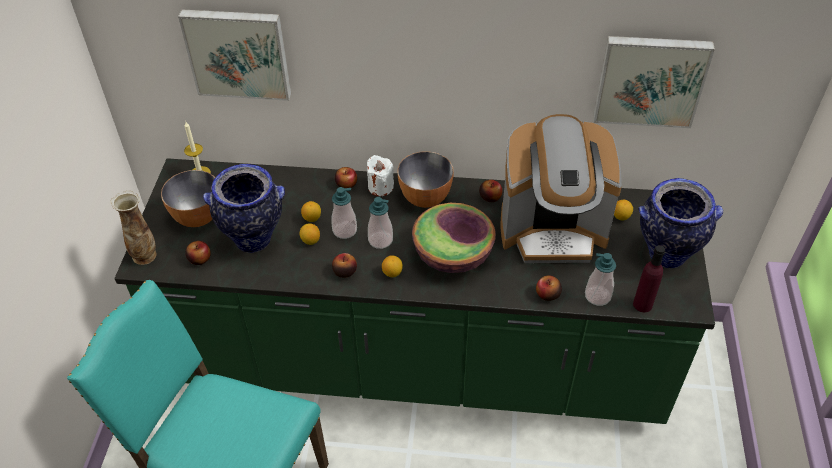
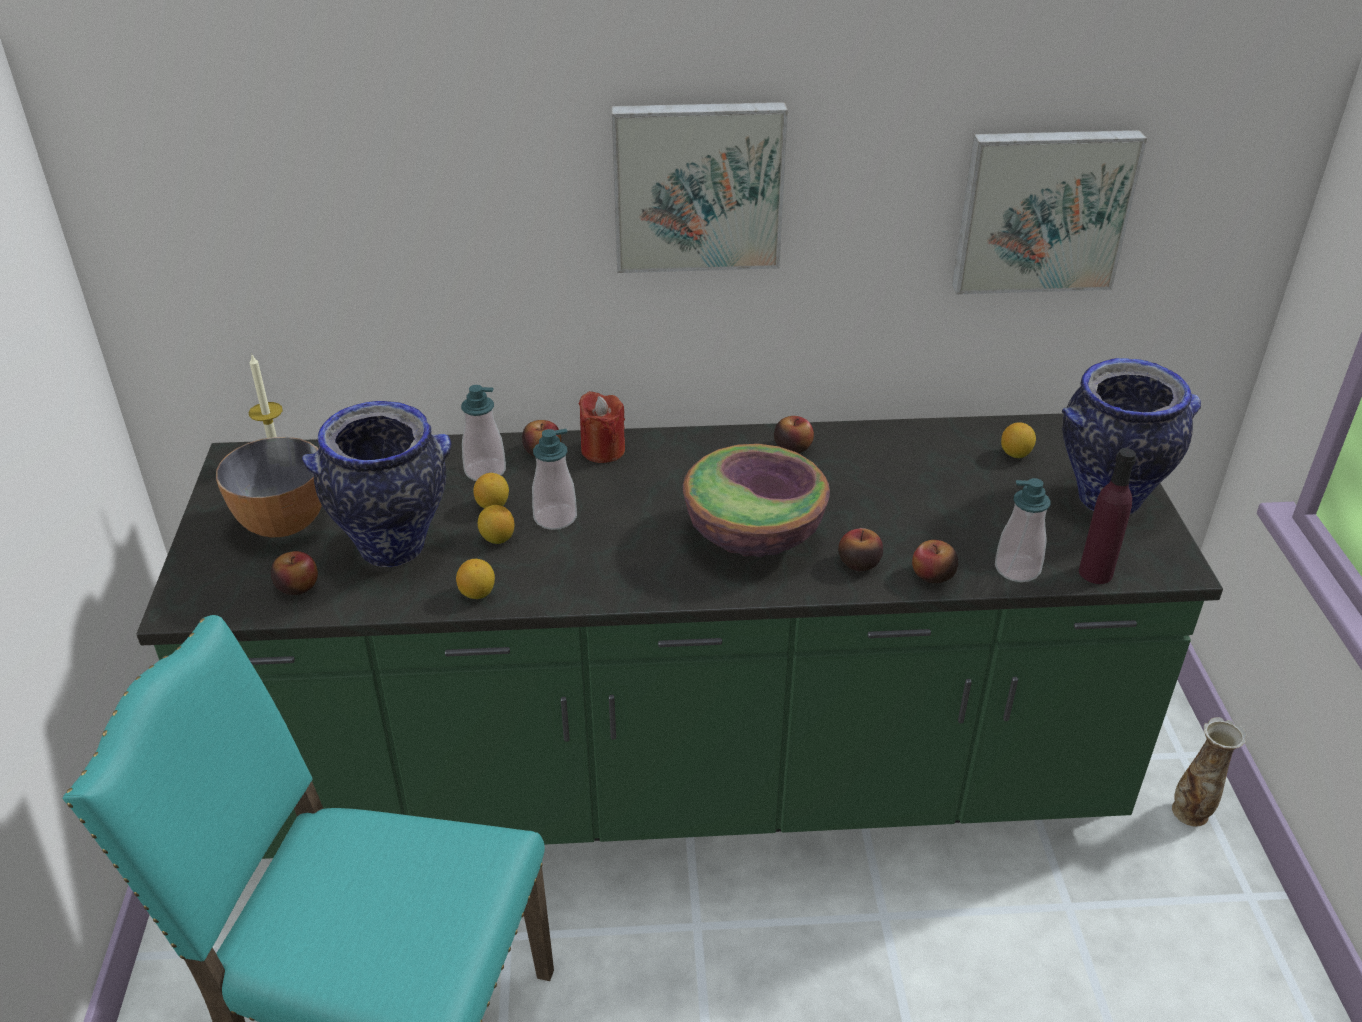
camera: 10 degrees left, 10 degrees down
(145, 256) = (192, 592): vase -> vase (1191, 812)
(238, 52) = (344, 220): picture -> picture (697, 185)
(345, 271) = (569, 578): apple -> apple (859, 563)
(380, 187) = (603, 450): white candle -> red candle
(380, 240) = (622, 525): soap dispenser -> soap dispenser (485, 471)
(392, 273) = (655, 571): lemon -> lemon (477, 593)
(425, 198) = (684, 458): bowl -> none
(552, 231) = (911, 484): coffee machine -> none

